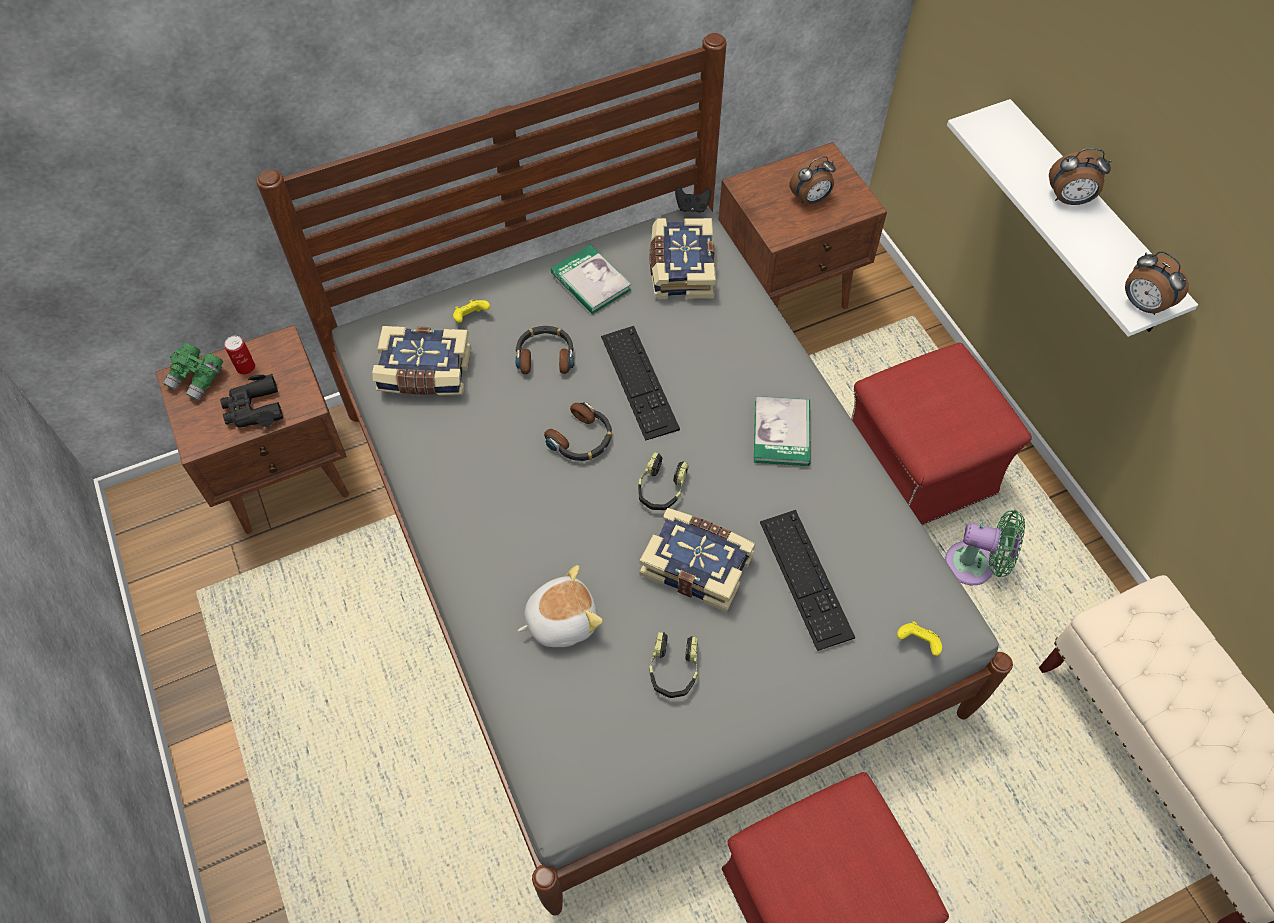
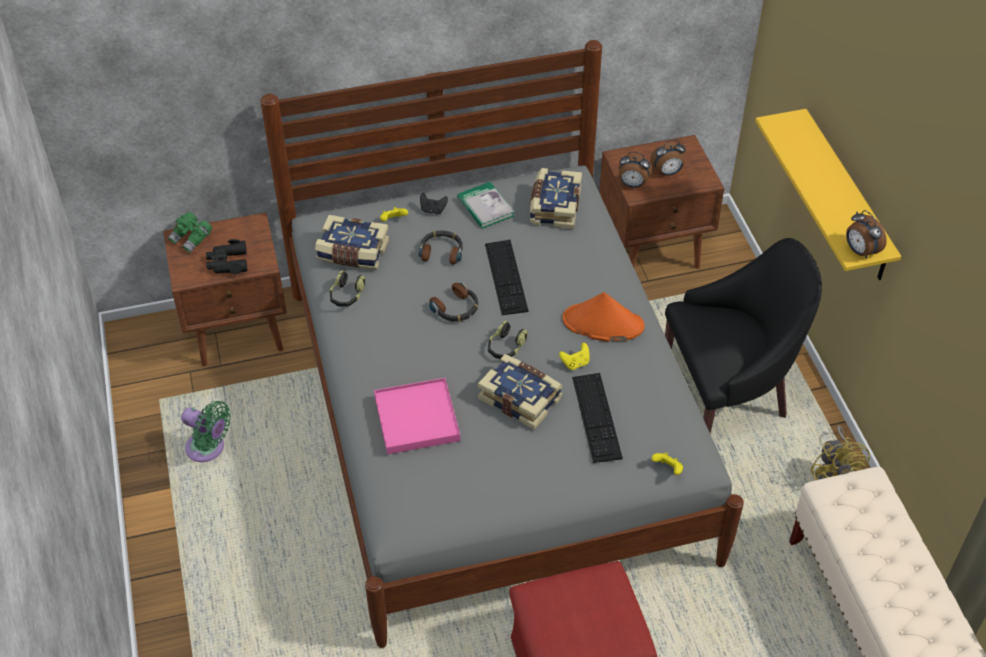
camera: 10 degrees right, 10 degrees down
(246, 367) = (227, 235): can -> none
(561, 619) = (416, 418): plush toy -> pink tray
(673, 669) = (488, 460): headphones -> headphones (347, 295)
(692, 207) = (573, 166): black game controller -> black game controller (433, 210)
(759, 499) = (575, 363): none -> yellow game controller
(782, 433) = (602, 323): book -> orange hat
(918, 470) = (728, 391): red ottoman -> black armchair
(975, 565) = (756, 464): green fan -> green fan (208, 449)
(1069, 200) = (828, 179): alarm clock -> alarm clock (632, 185)
(1070, 563) = (834, 473): none -> yellow fan
(1086, 220) = (846, 197): white shelf -> yellow shelf

